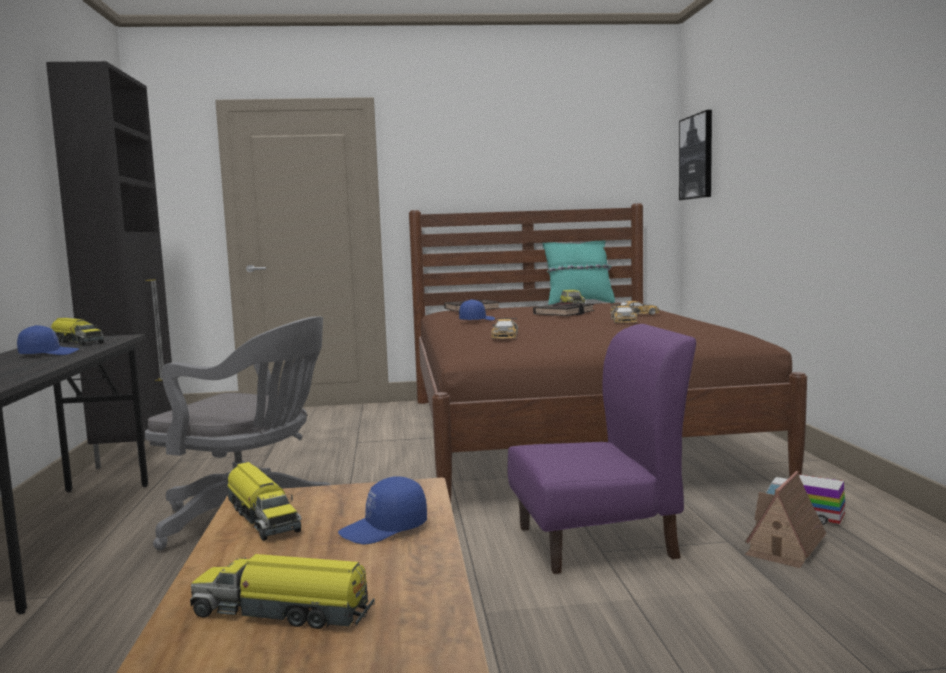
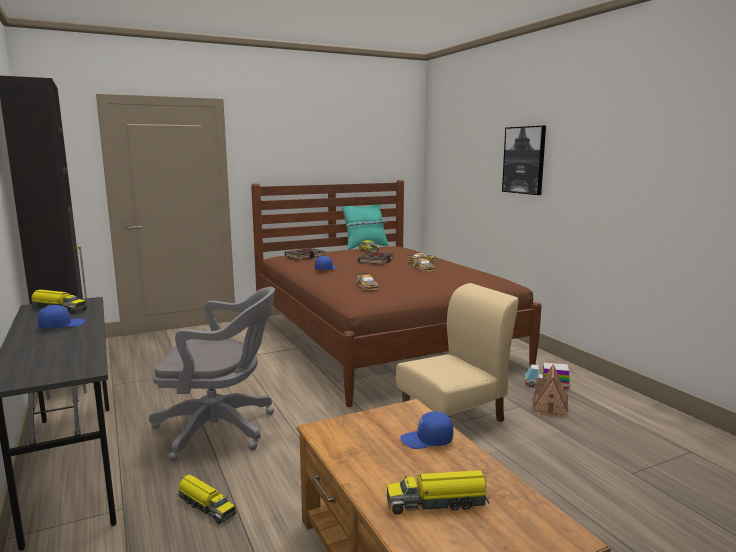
camera: 20 degrees left, 5 degrees up
(262, 517) = (344, 442): toy truck -> toy truck (206, 506)
(384, 529) = (427, 440): blue cap -> blue cap turned 45 degrees clockwise
(597, 542) = (453, 416): purple chair -> beige chair
(697, 157) = (440, 152): picture -> picture (524, 160)

